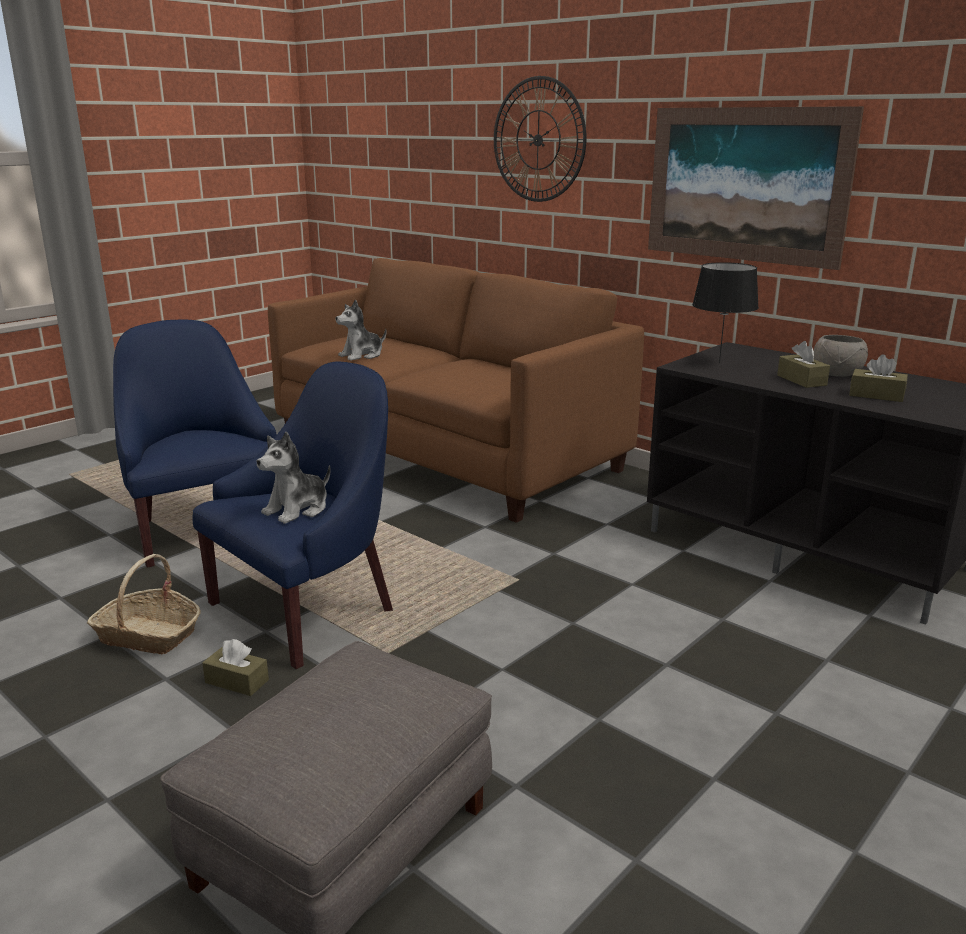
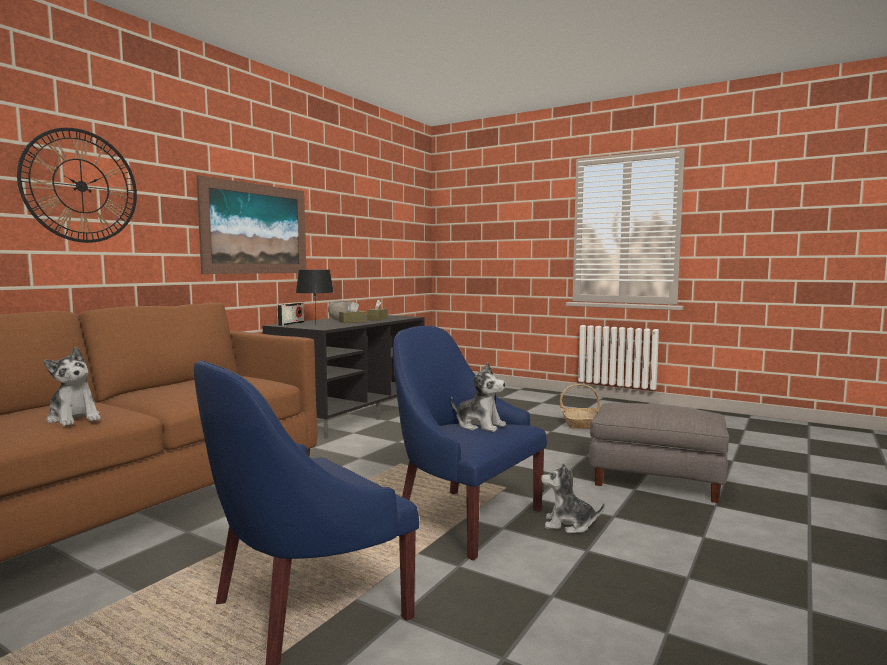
camera: 100 degrees left, 15 degrees down
(148, 635) = (539, 574): basket -> basket (580, 423)
(237, 681) = (568, 525): brown tissue box -> plush toy
(750, 352) = (291, 324): none -> radio

